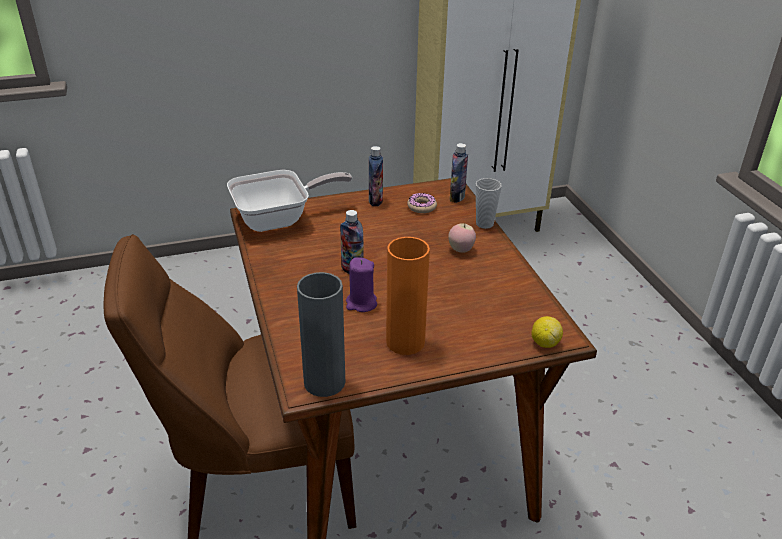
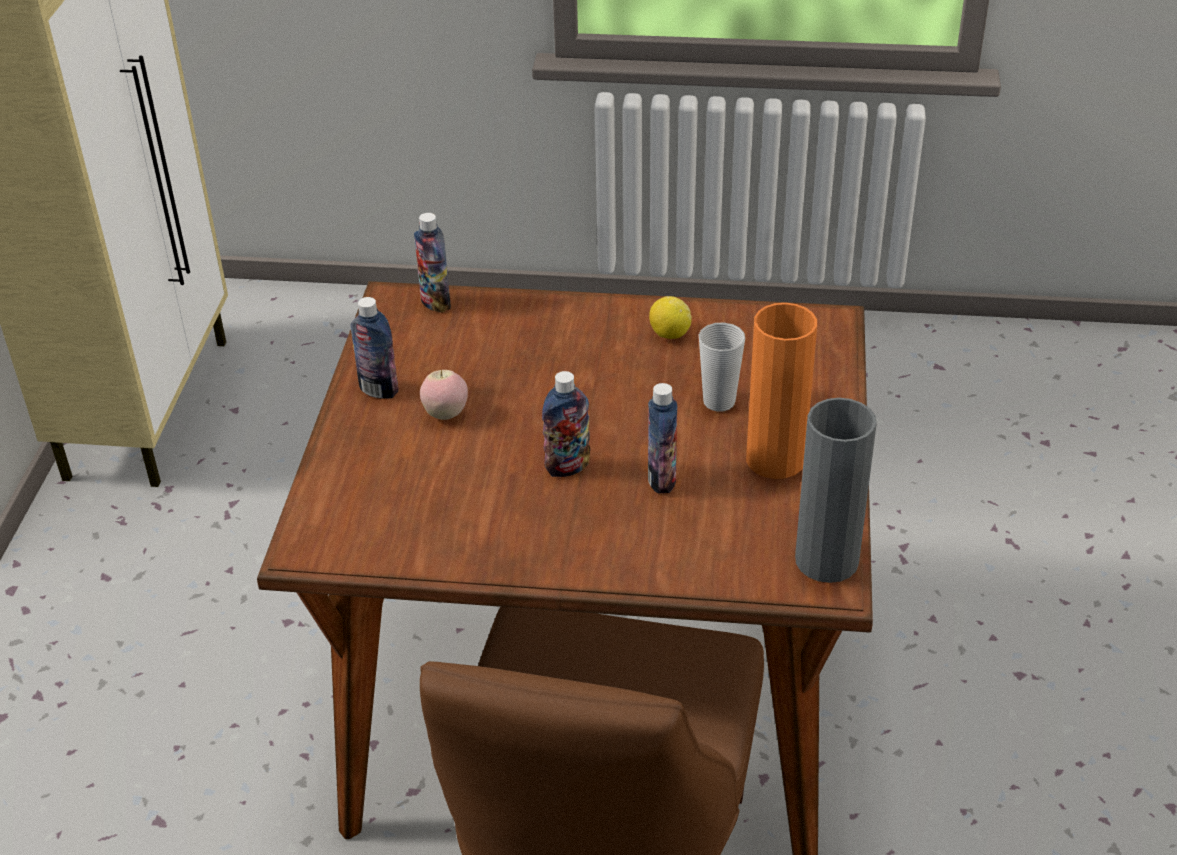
camera: 65 degrees left, 5 degrees up
(279, 219) = (354, 516): frying pan -> none
(361, 303) = (661, 479): purple candle -> bottle
(422, 207) = (436, 346): donut -> none
(461, 250) = (585, 343): apple -> apple (446, 414)
(484, 224) = (531, 300): cup -> cup (719, 402)
(544, 343) = (836, 340): lemon -> lemon (669, 334)

